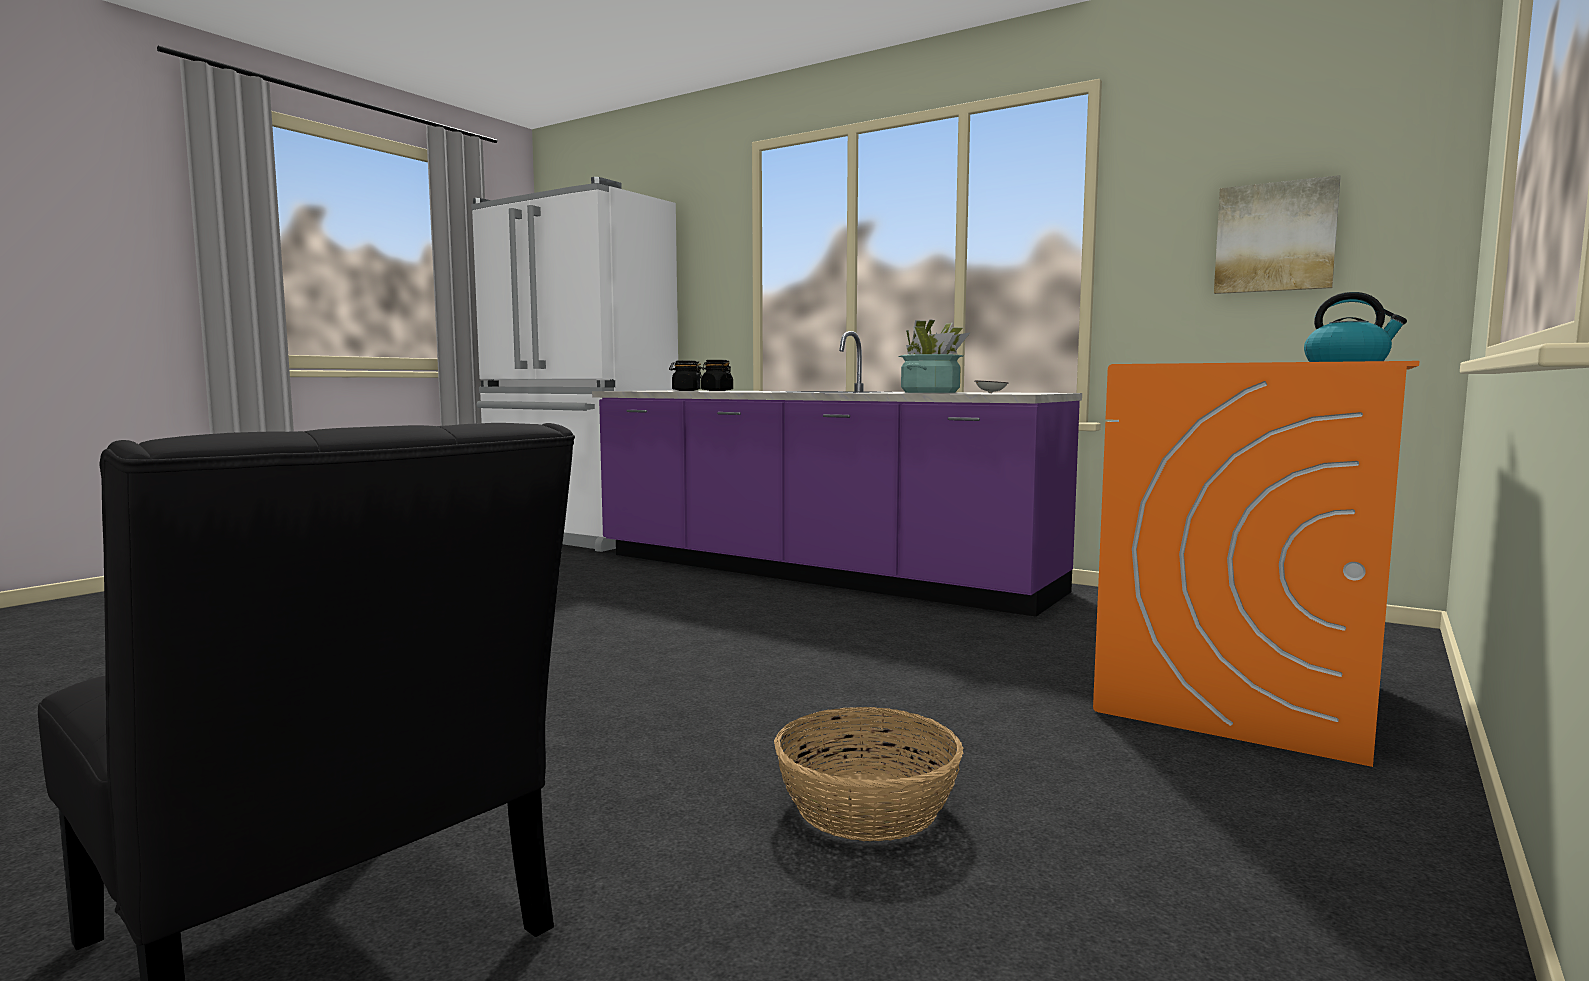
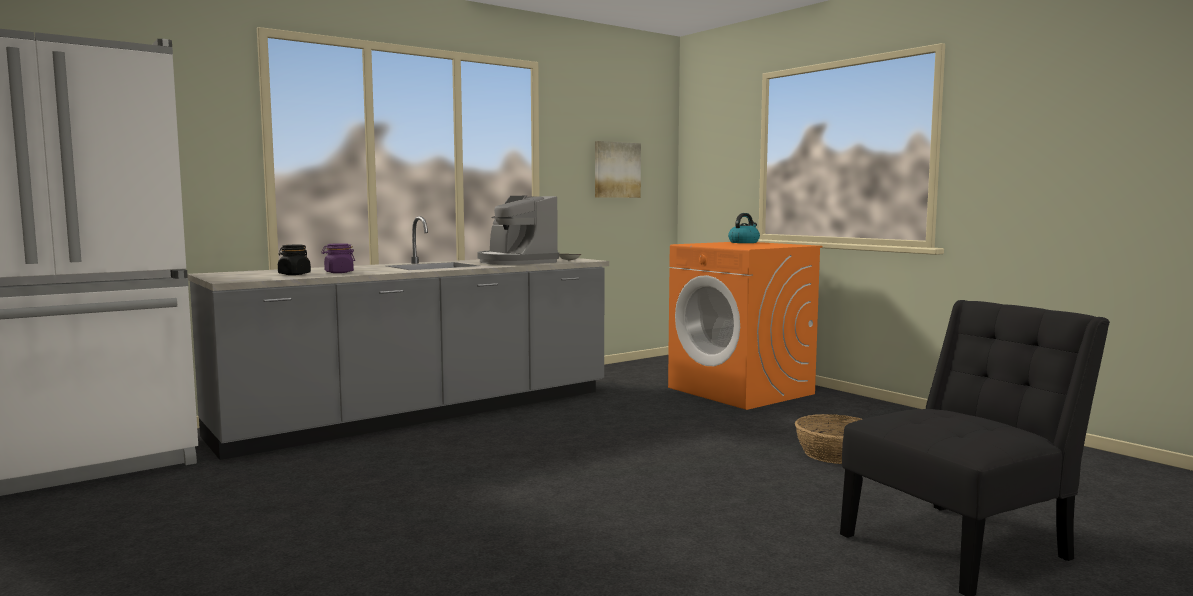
camera: 70 degrees left, 0 degrees up
(716, 391) = (338, 272): black jar -> purple jar
(815, 573) = (422, 414): purple counter -> grey counter
(930, 392) = (515, 262): potted plant -> coffee machine

